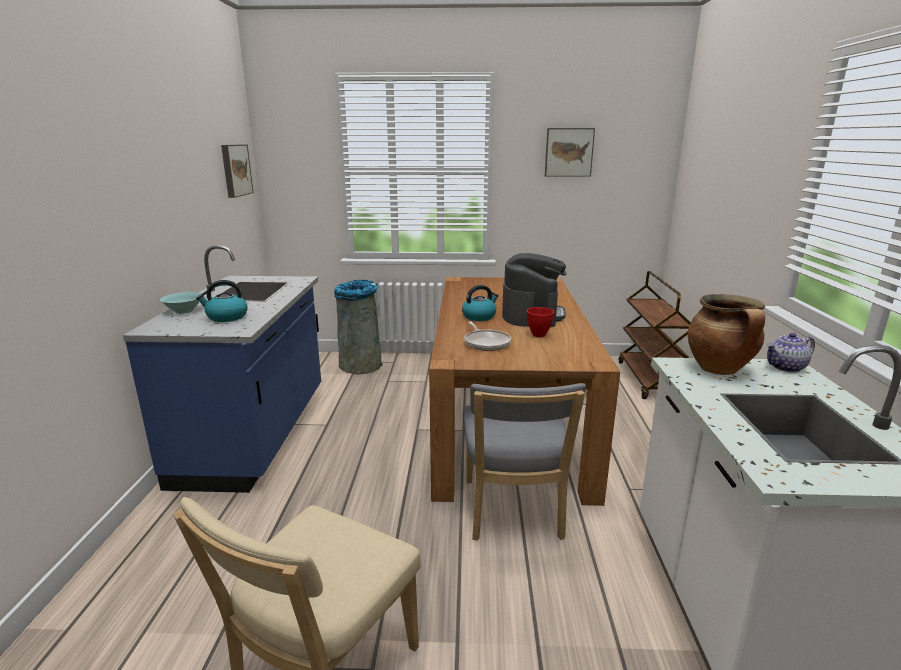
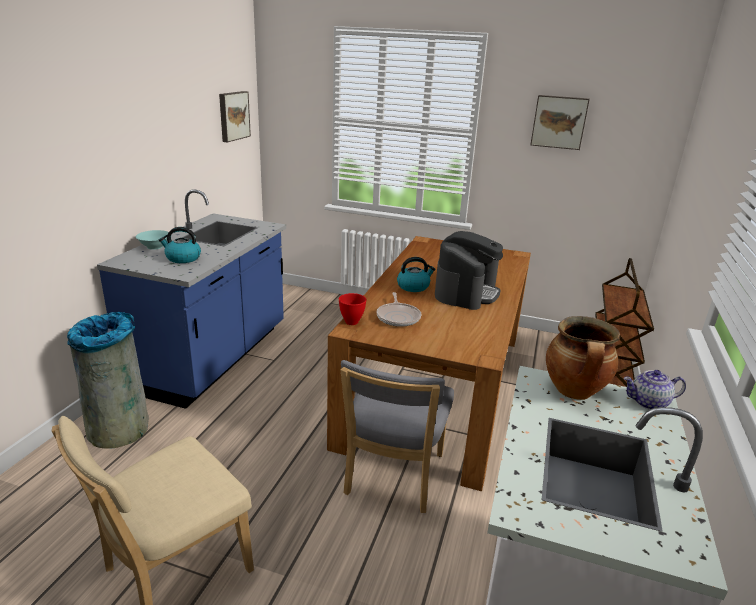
camera: 15 degrees right, 5 degrees up
(360, 365) = (330, 307): grey trash can -> grey trash can (119, 427)
(539, 335) = (454, 317): red bowl -> red bowl (351, 322)

